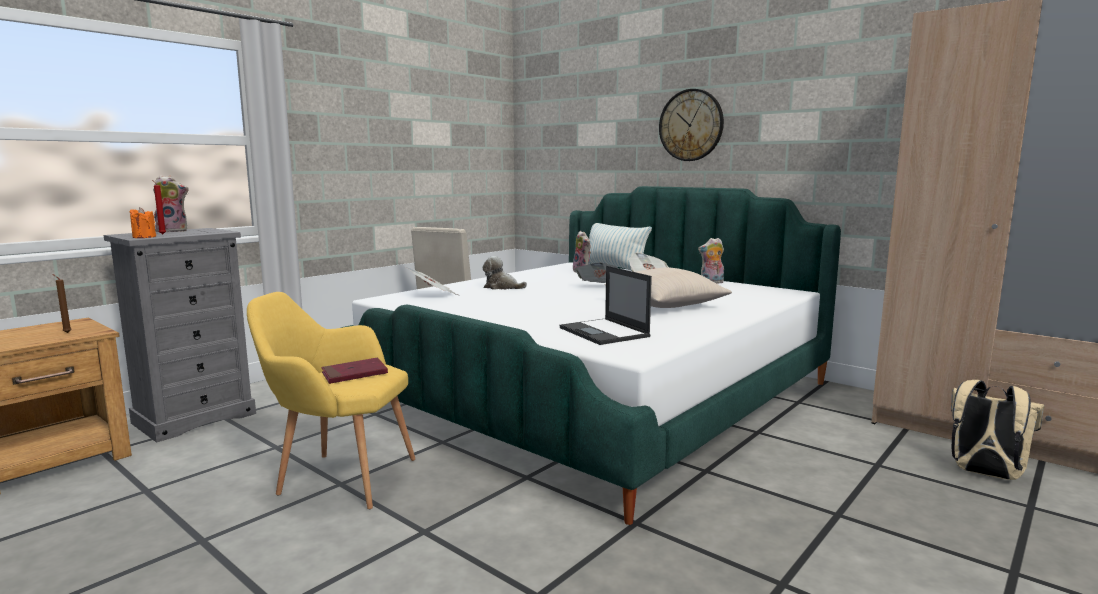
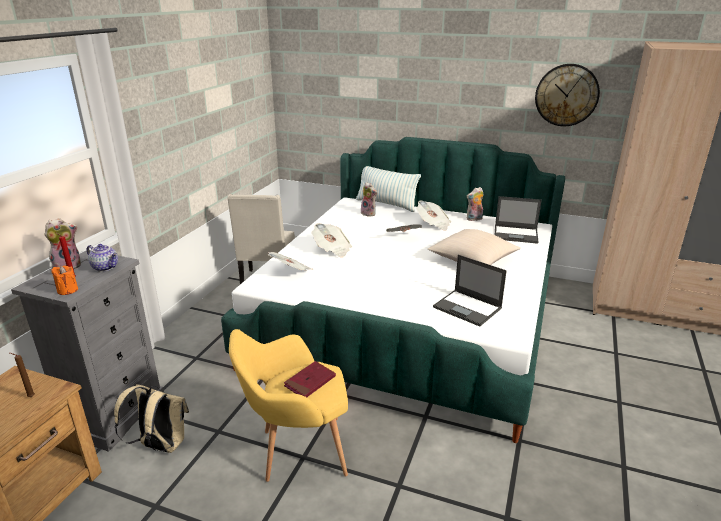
camera: 20 degrees left, 15 degrees up
(203, 232) = (106, 267): none -> teapot
(502, 287) = (332, 250): plush toy -> newspaper
(691, 125) = (447, 89): wall clock -> wall clock (566, 95)
(754, 295) = (516, 234): none -> laptop
(984, 474) = (671, 348): beige backpack -> beige backpack (160, 445)

